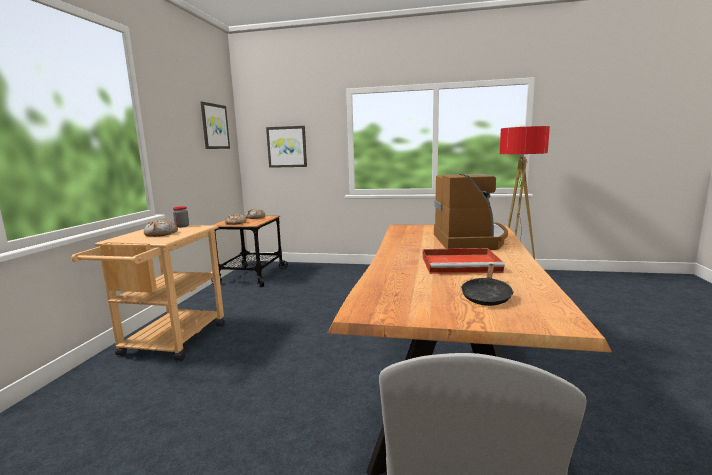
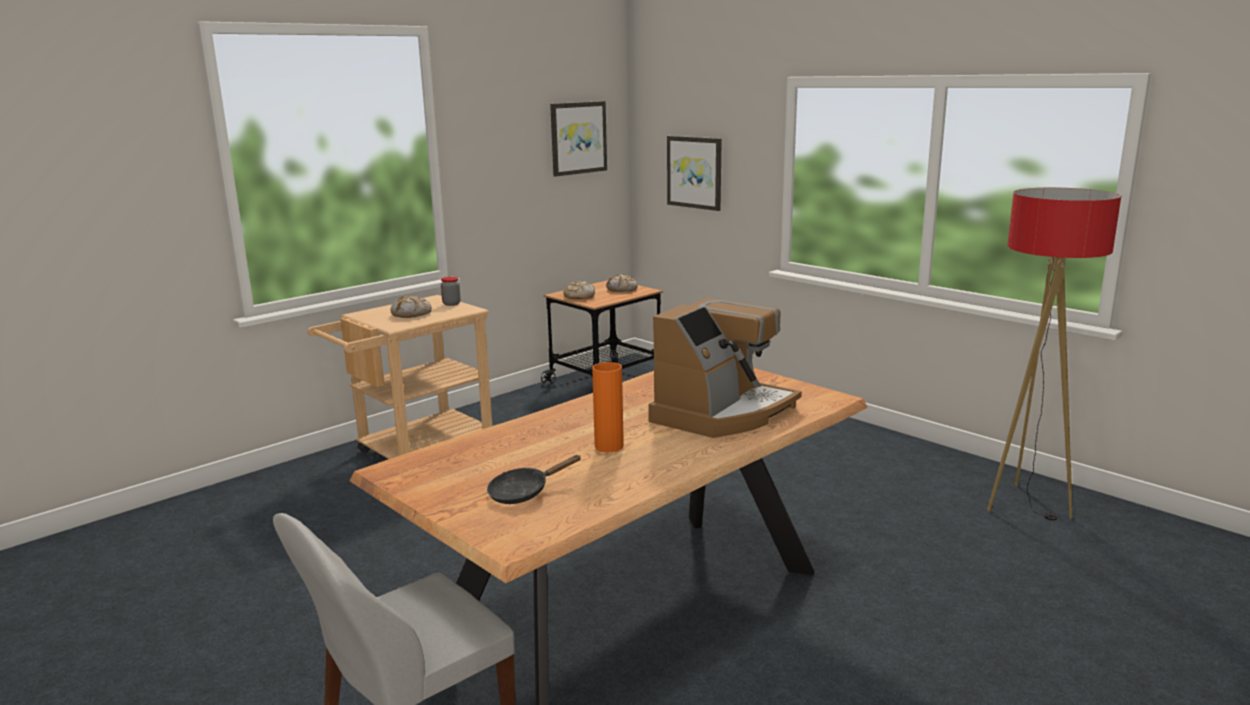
camera: 35 degrees right, 5 degrees up
(461, 264) = (609, 446): red tray -> orange vase

